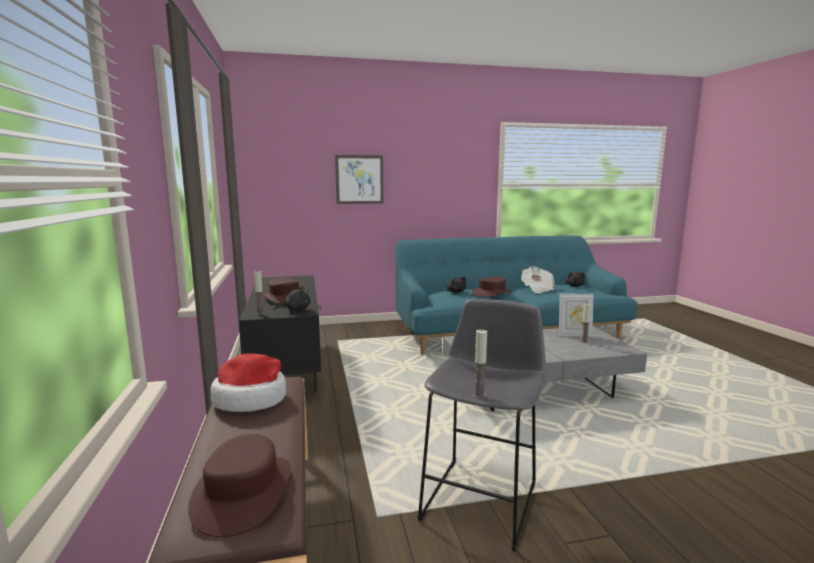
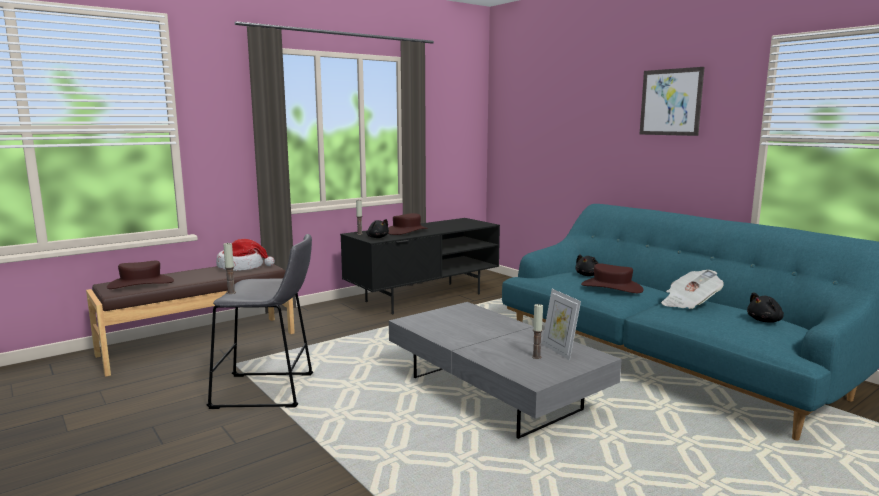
camera: 65 degrees right, 0 degrees up
(359, 179) = (581, 127): picture -> picture (670, 102)

